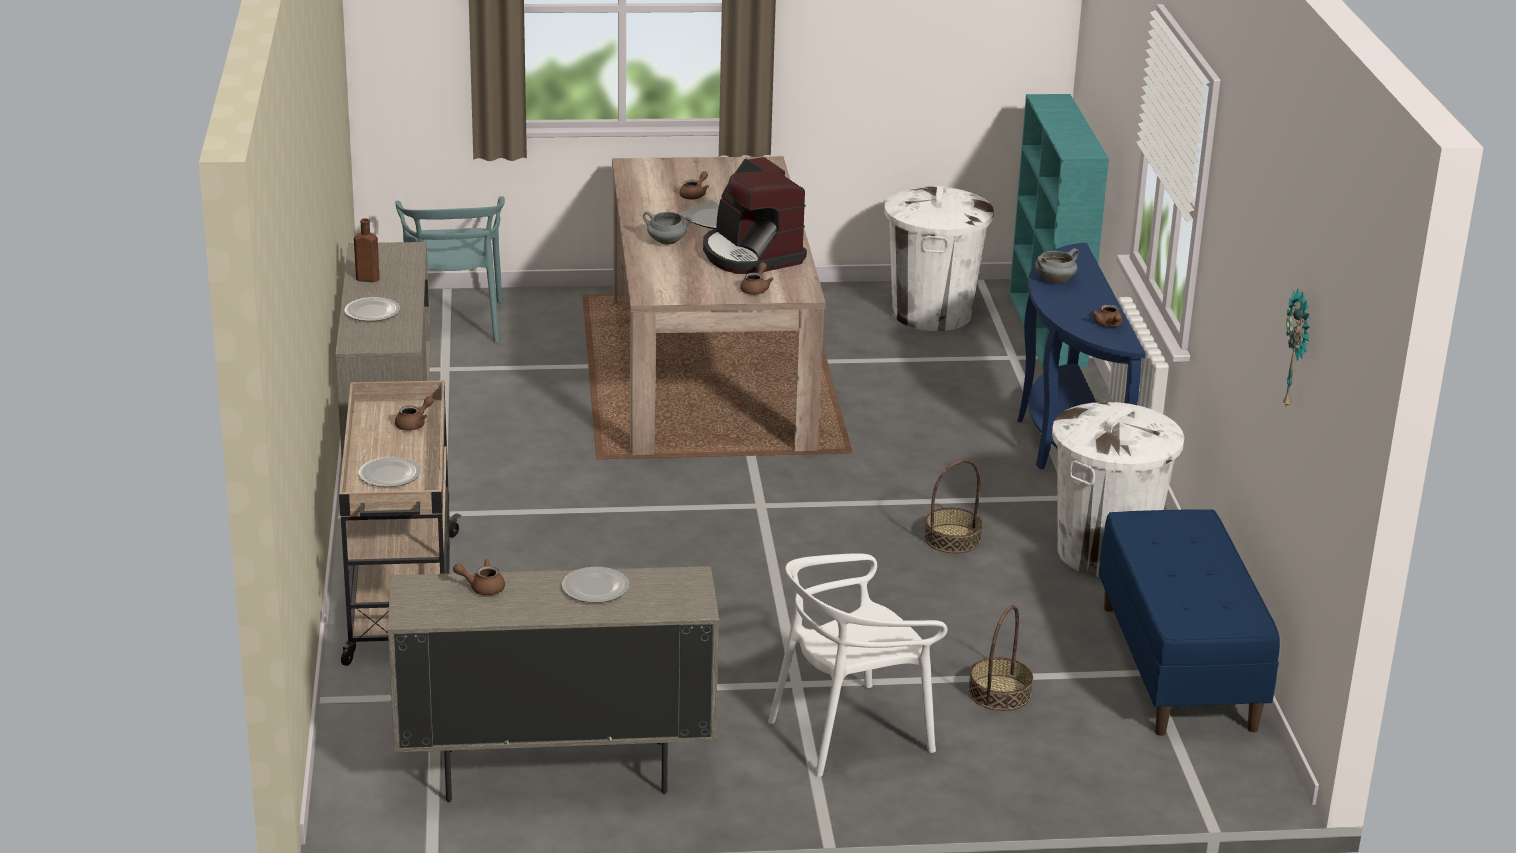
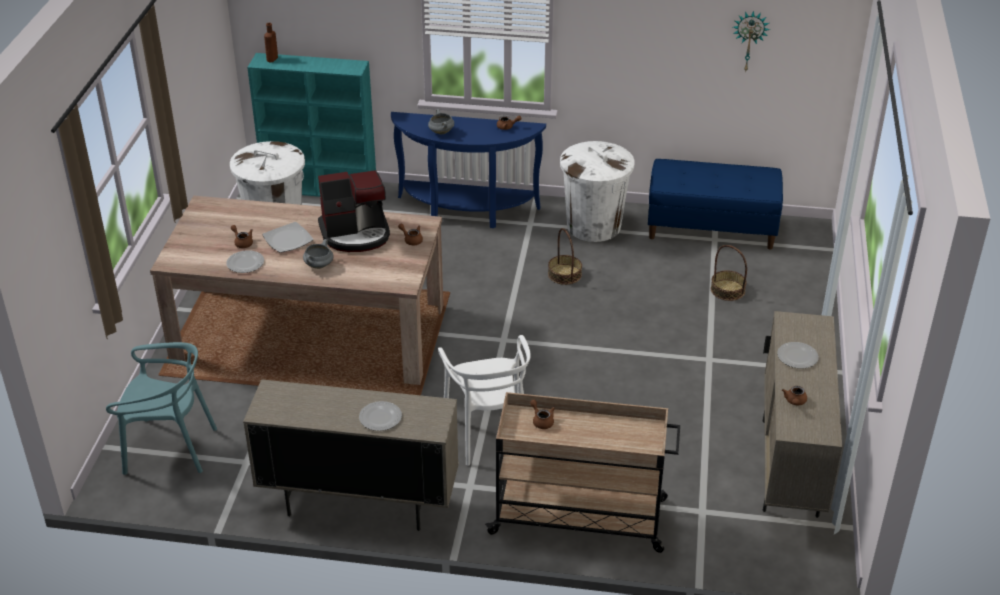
camera: 75 degrees left, 10 degrees up
(366, 279) = (318, 416): brown bottle -> brown bottle (272, 59)
(390, 474) = (613, 438): plate -> plate (245, 263)
(850, 732) = (760, 348): white chair -> white chair (488, 433)

